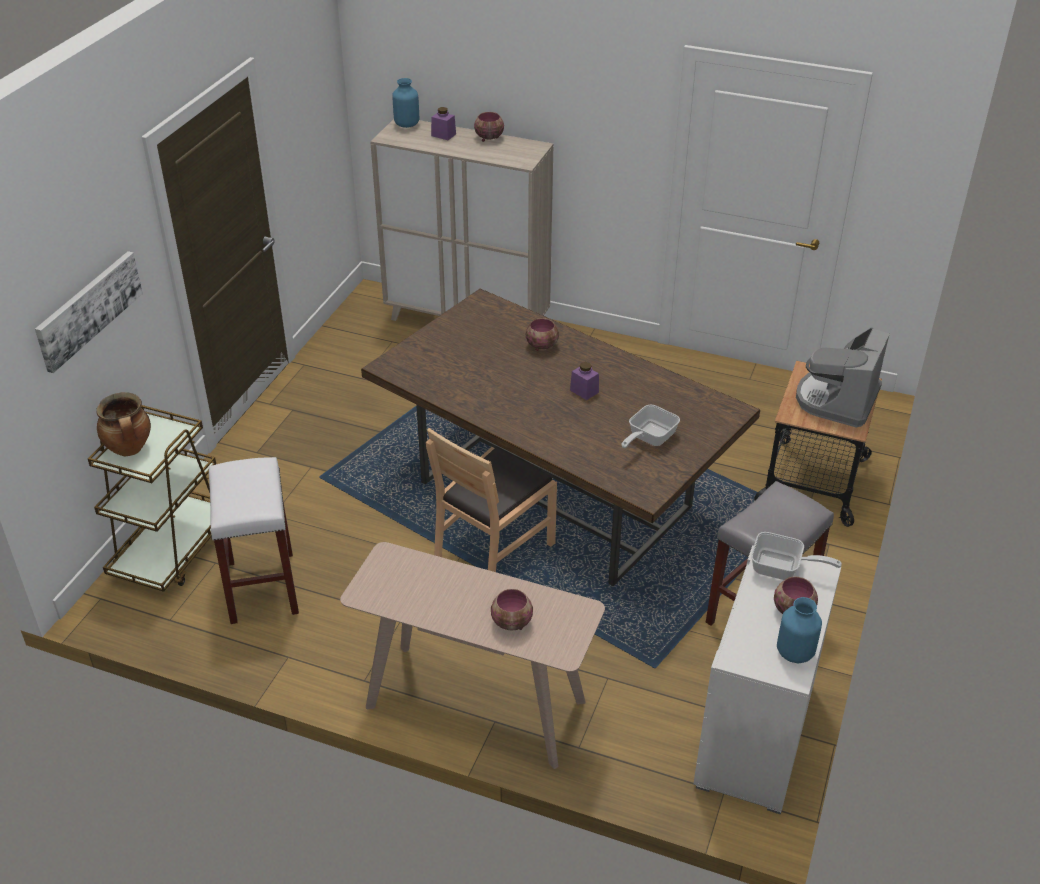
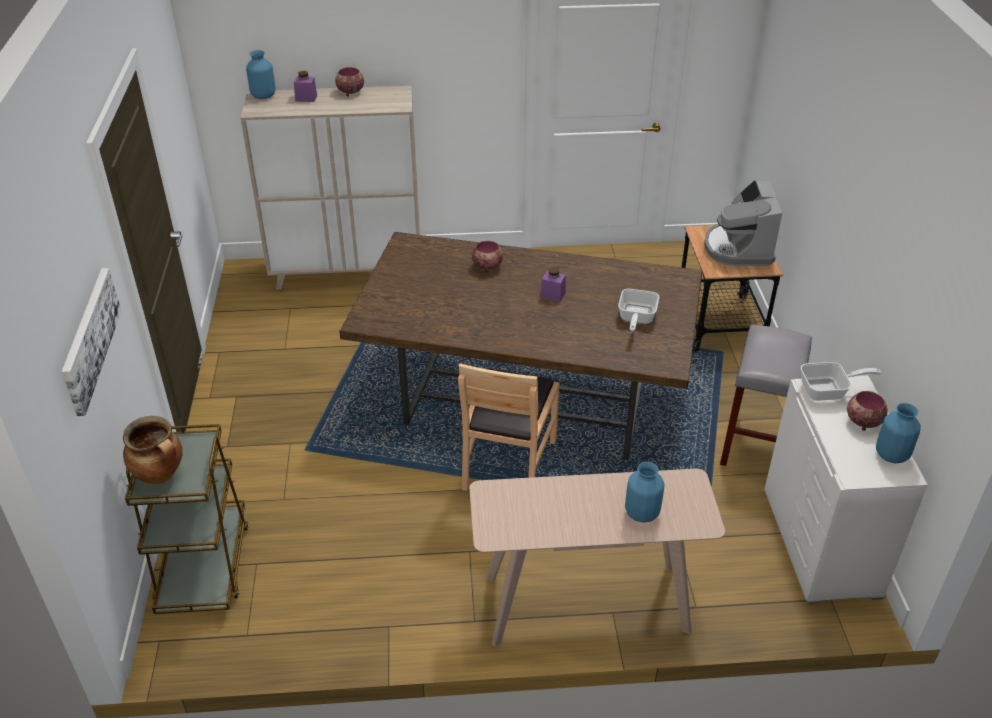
camera: 25 degrees left, 0 degrees up
(261, 586) = (318, 570): white stool -> none
(512, 623) = (642, 513): bowl -> blue vase

